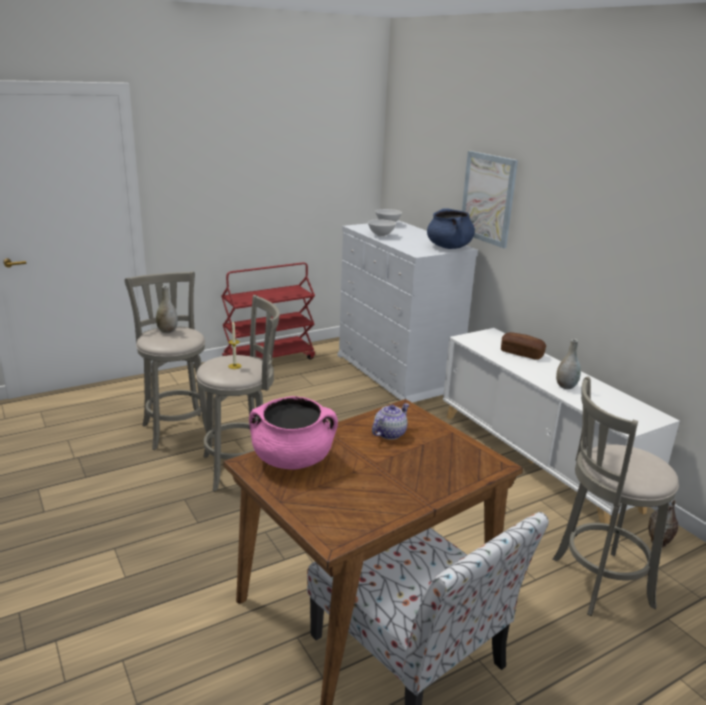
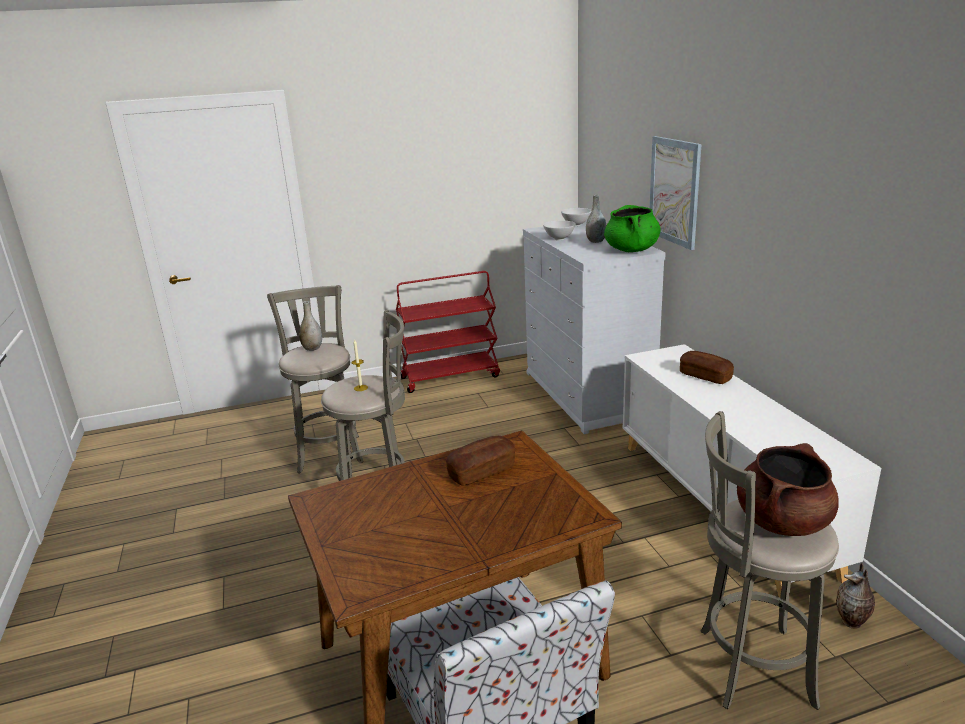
camera: 15 degrees right, 0 degrees up
(293, 460) = (360, 497): pink cooking pot -> none
(389, 433) = (482, 471): teapot -> bread
(449, 247) = (631, 250): blue cooking pot -> green cooking pot
(566, 386) = (743, 419): grey vase -> grey vase (596, 241)
(635, 462) = (782, 521): none -> brown cooking pot

